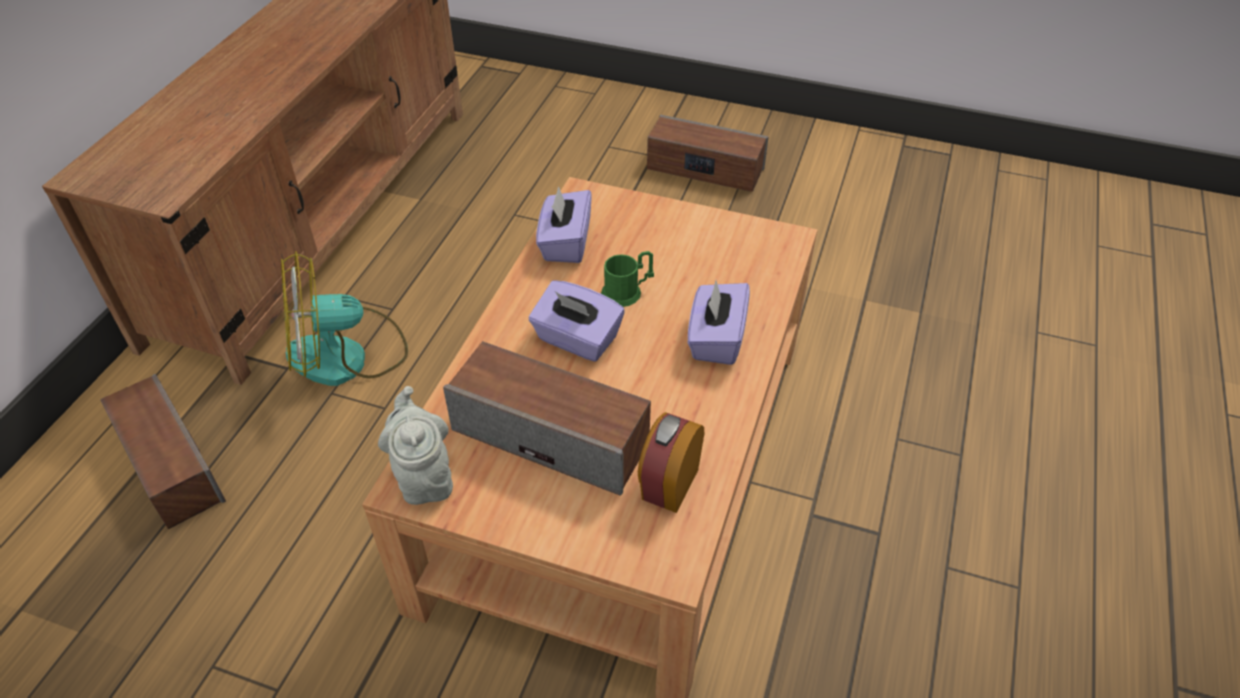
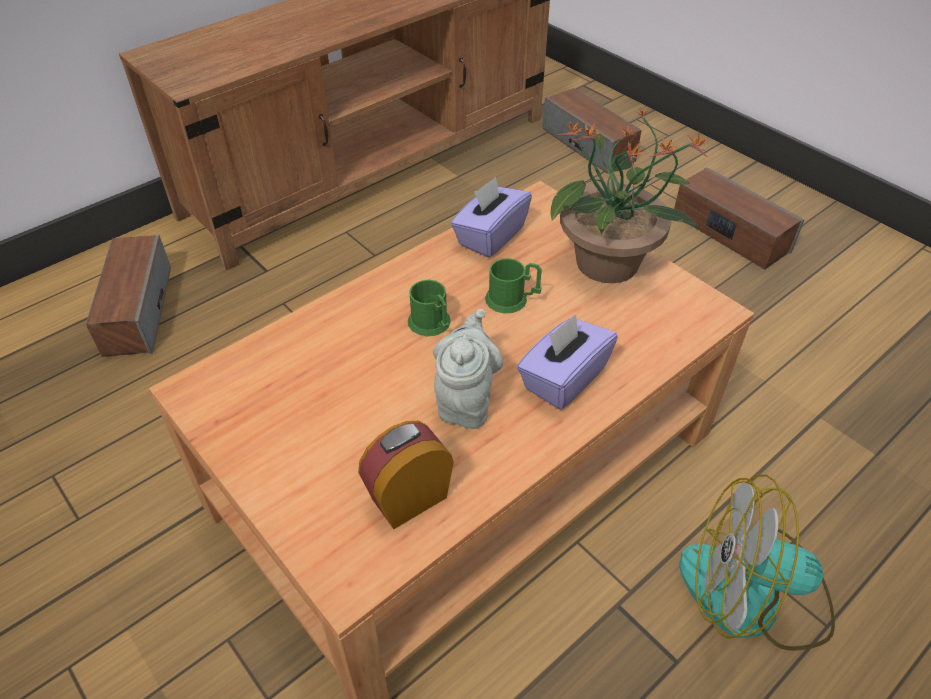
camera: 30 degrees right, 0 degrees up
(346, 356) = (314, 279): fan -> fan (753, 597)
(424, 476) = (211, 388): grey teapot -> grey teapot (466, 400)
(551, 436) = (341, 401): speaker -> speaker (588, 144)
(577, 340) = (432, 325): purple tissue box -> green mug
(682, 230) = (609, 264): none -> potted plant

